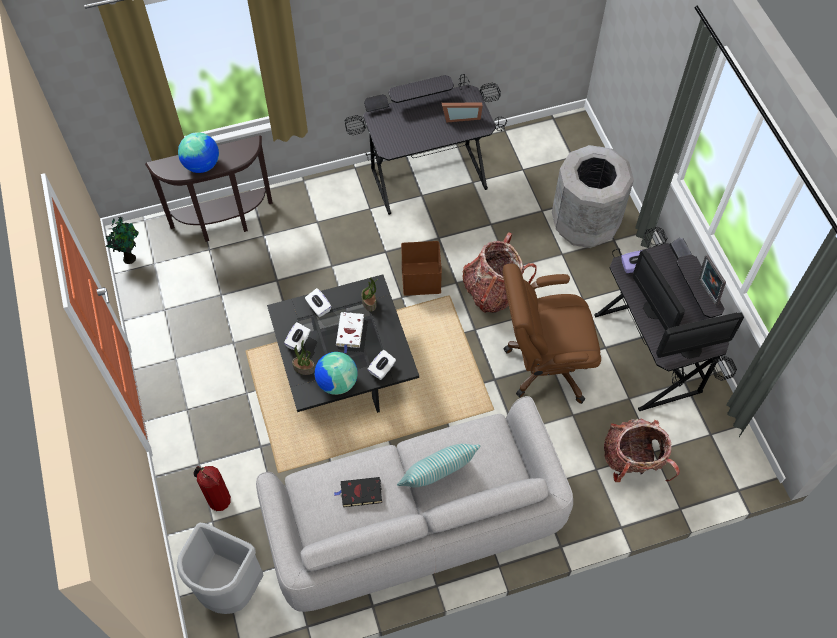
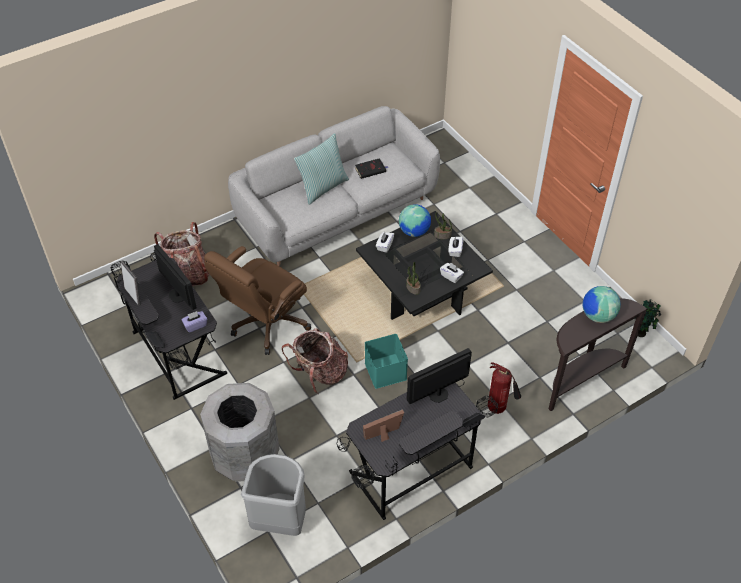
camera: 165 degrees right, 10 degrees down
(217, 500) = (472, 198): fire extinguisher -> fire extinguisher (499, 408)
(229, 588) = (440, 160): grey trash can -> grey trash can (280, 520)
(350, 332) = (419, 264): white book -> none
(422, 279) = (384, 370): brown storage box -> turquoise storage box
(543, 364) = (265, 325): brown office chair -> brown office chair turned 150 degrees clockwise
(690, 349) = (147, 273): monitor -> monitor (438, 394)

